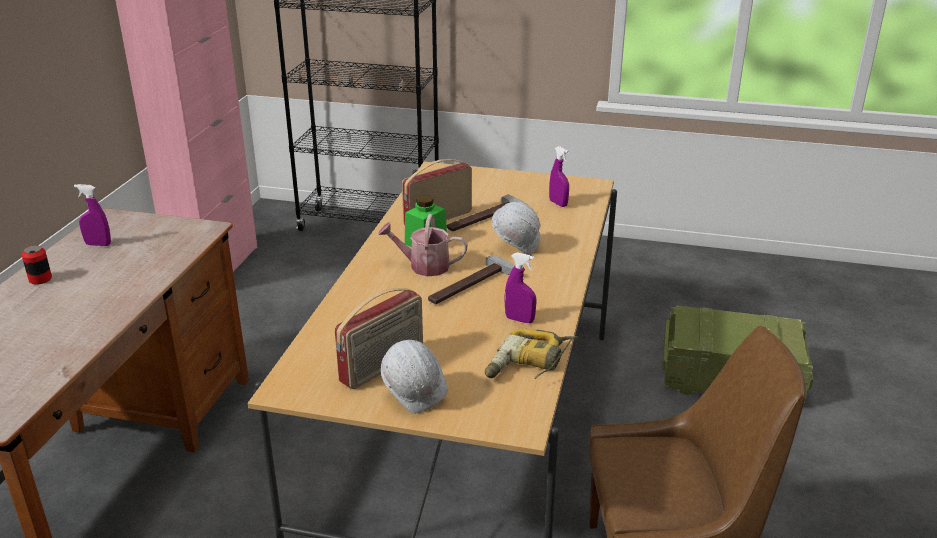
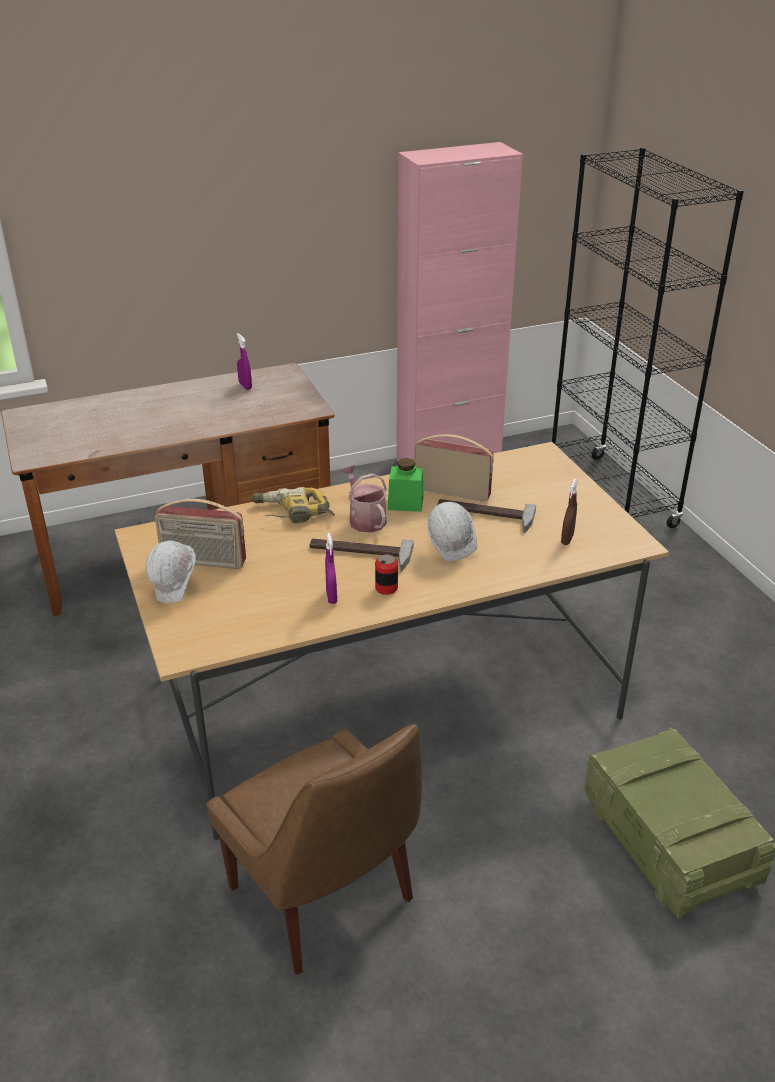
camera: 55 degrees right, 5 degrees up
(40, 279) = (183, 391): can -> can (386, 588)
(529, 365) = (268, 627): power drill -> power drill (292, 513)
(558, 203) = (567, 539): purple spray bottle -> brown spray bottle

